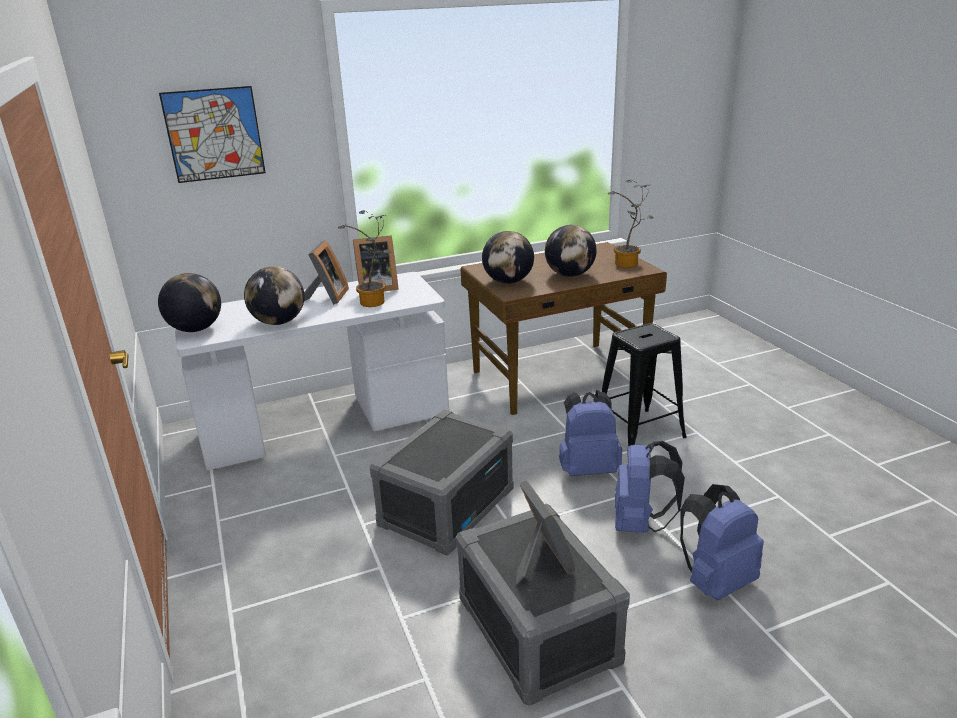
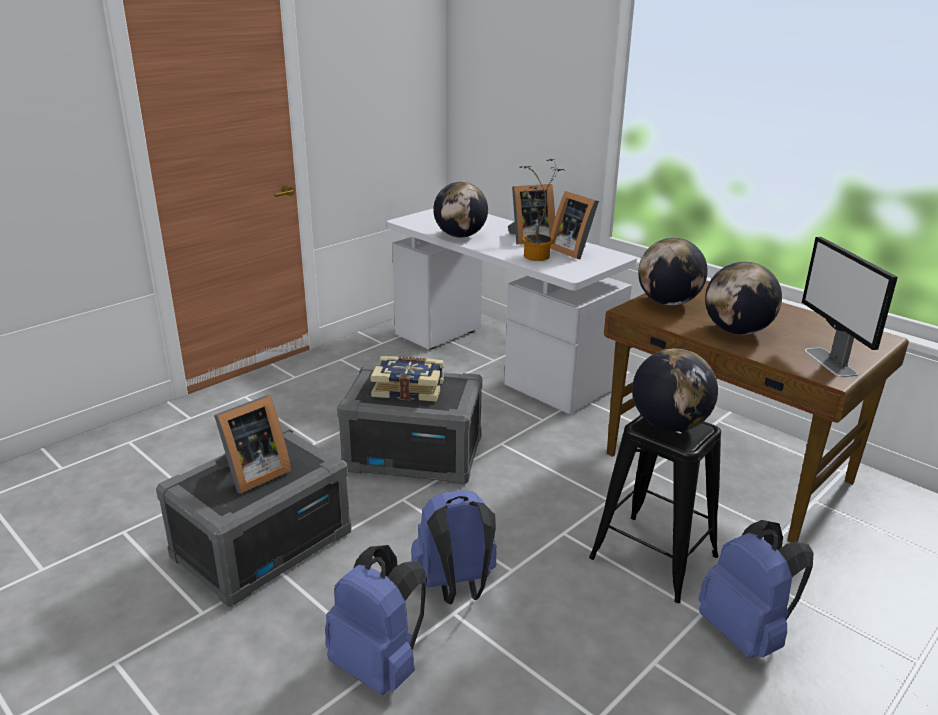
camera: 65 degrees right, 0 degrees up
(196, 329) = (424, 216): globe -> globe (669, 425)
(214, 134) = (520, 58): picture -> none
(438, 448) = (409, 388): none -> book
(587, 468) = (539, 529): blue backpack -> blue backpack (745, 633)
(628, 265) = (830, 362): potted plant -> monitor

